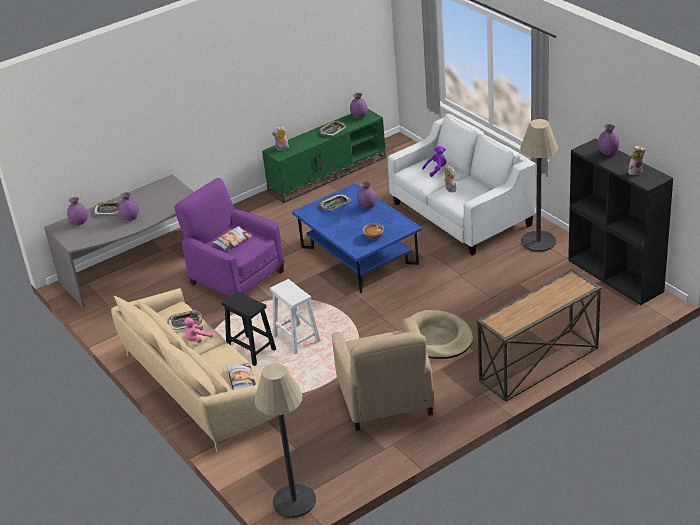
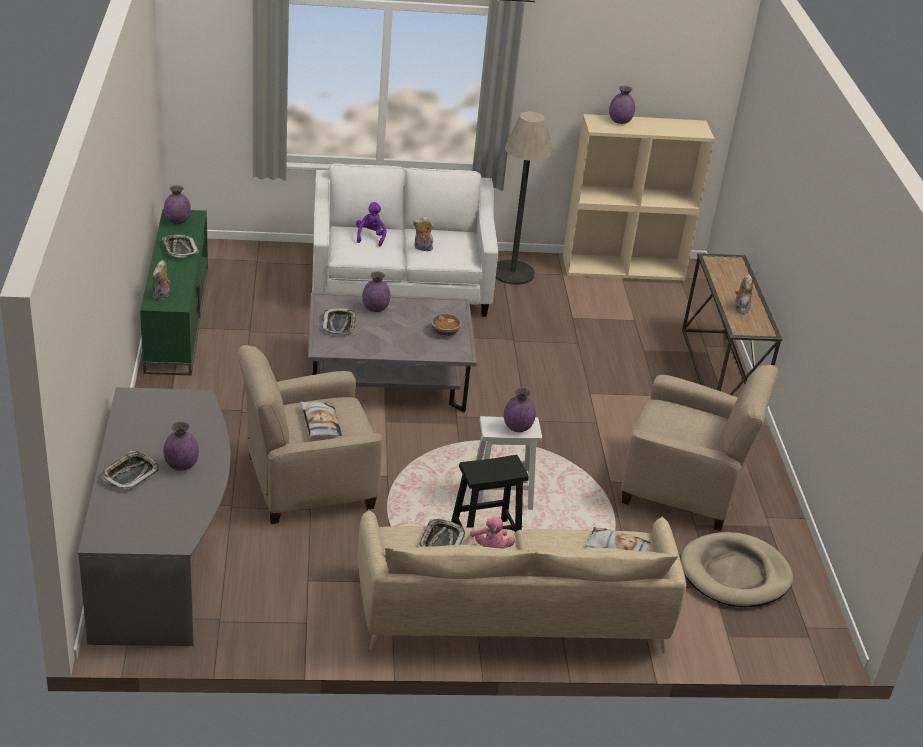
camera: 65 degrees left, 0 degrees up
(79, 222) = (121, 514): purple vase -> purple vase (518, 427)
(236, 277) = (308, 482): purple armchair -> beige armchair
(294, 501) = (807, 630): floor lamp -> none
(359, 255) = (388, 378): blue coffee table -> grey coffee table
(437, 338) = (610, 405): beige dog bed -> beige dog bed (735, 574)
(616, 276) = (624, 267): black bookcase -> beige bookcase
(635, 171) = (672, 127): plush toy -> plush toy (740, 308)

